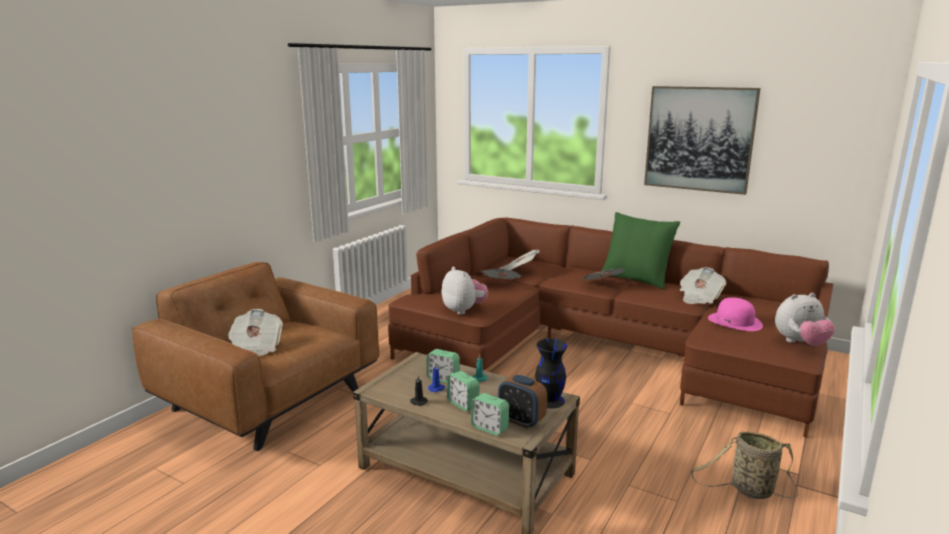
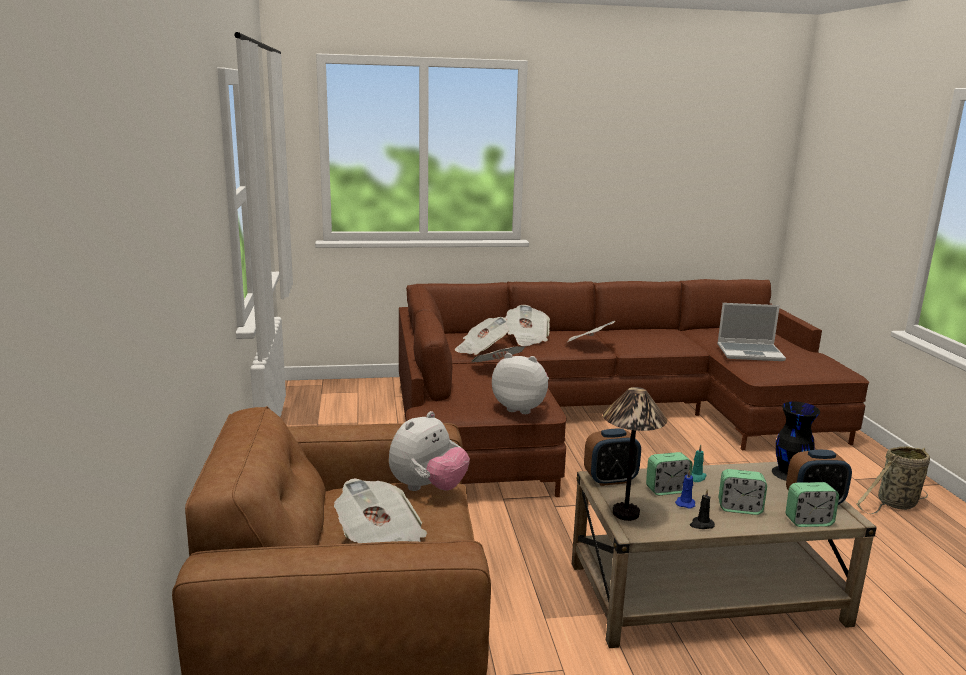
camera: 40 degrees left, 0 degrees up
(390, 380) = (625, 513): none -> table lamp
(422, 362) = (610, 480): none -> alarm clock
(636, 279) = (602, 331): green pillow -> none
(699, 139) = (629, 168): picture -> none
(699, 298) = (683, 337): newspaper -> newspaper (526, 338)
(735, 321) = (750, 353): pink hat -> laptop
(800, 343) = (821, 359): plush toy -> plush toy (428, 488)

